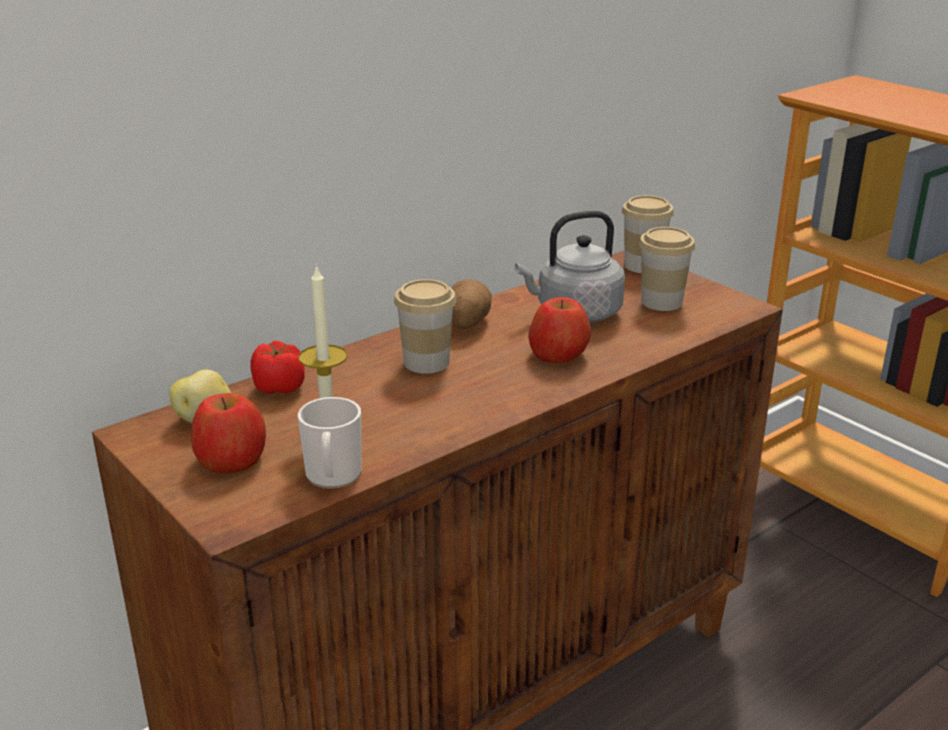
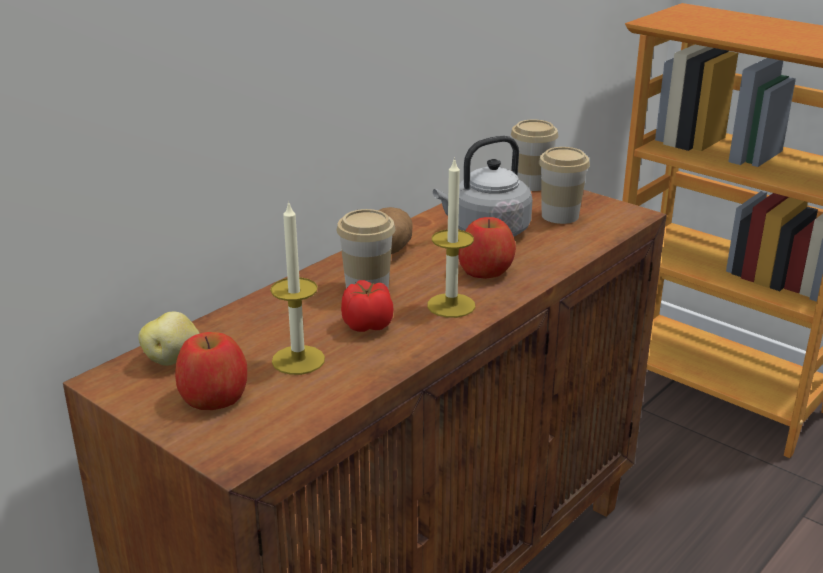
camera: 10 degrees left, 0 degrees up
(279, 387) = (235, 323): tomato -> tomato (367, 325)
(333, 477) = (319, 403): mug -> none
(507, 388) = (451, 305): none -> candle

